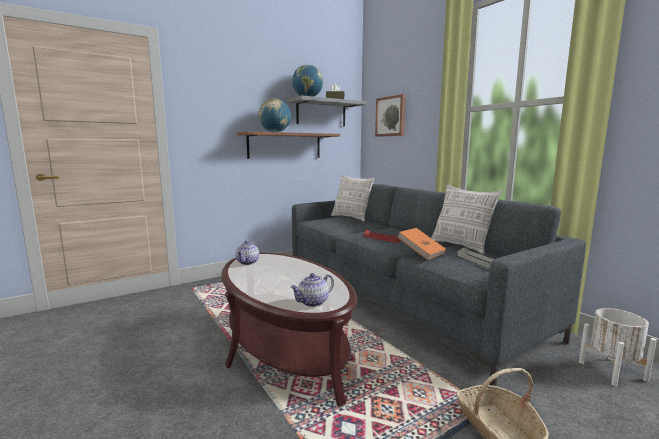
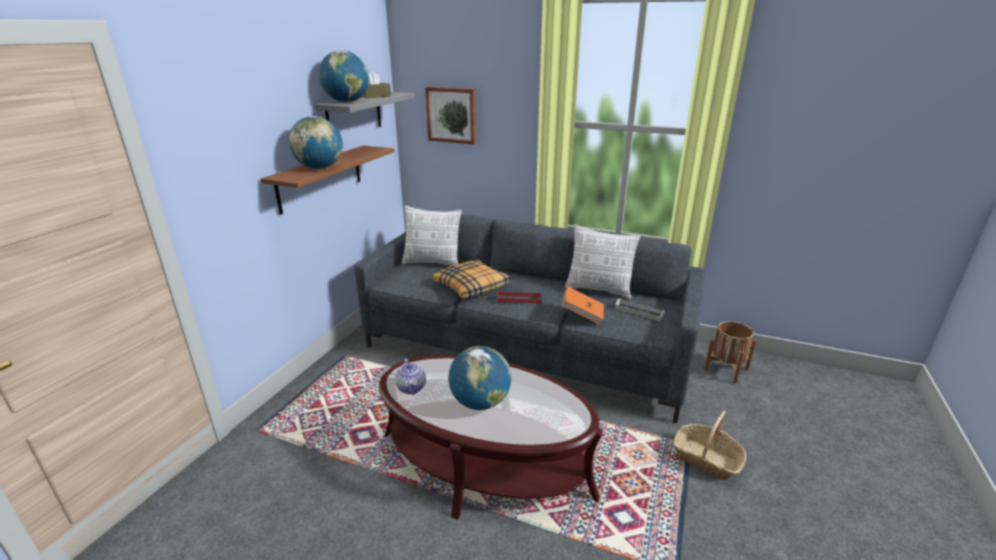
camera: 35 degrees left, 15 degrees up
(275, 278) = (480, 402): none -> globe
(313, 302) = (562, 422): teapot -> none
(359, 230) = (472, 287): none -> pillow
(611, 371) = (726, 369): white planter -> brown planter

